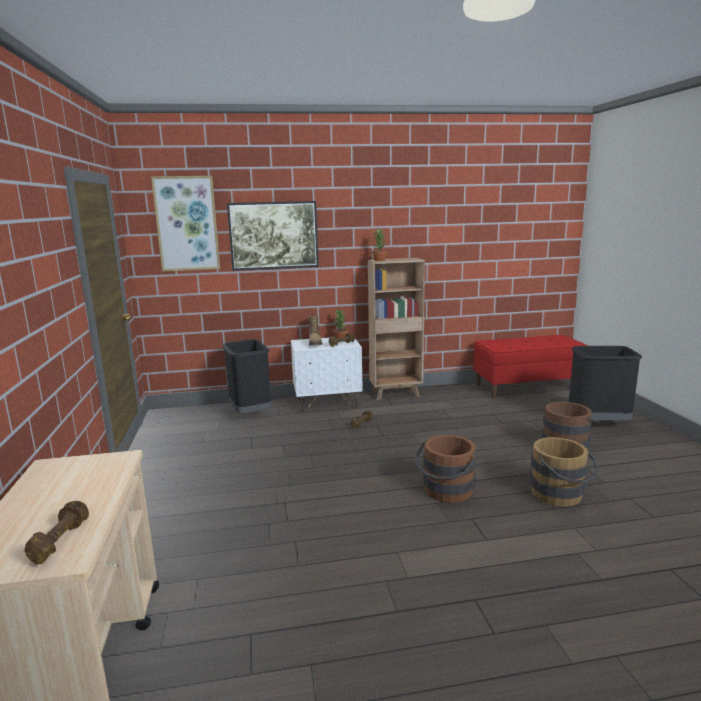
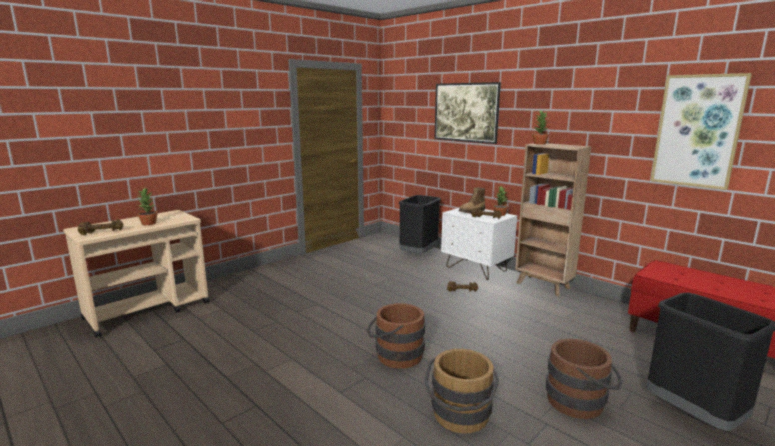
camera: 55 degrees right, 0 degrees up
(85, 492) = (148, 223): none -> potted plant
(187, 224) = (412, 99): picture -> picture (697, 131)

